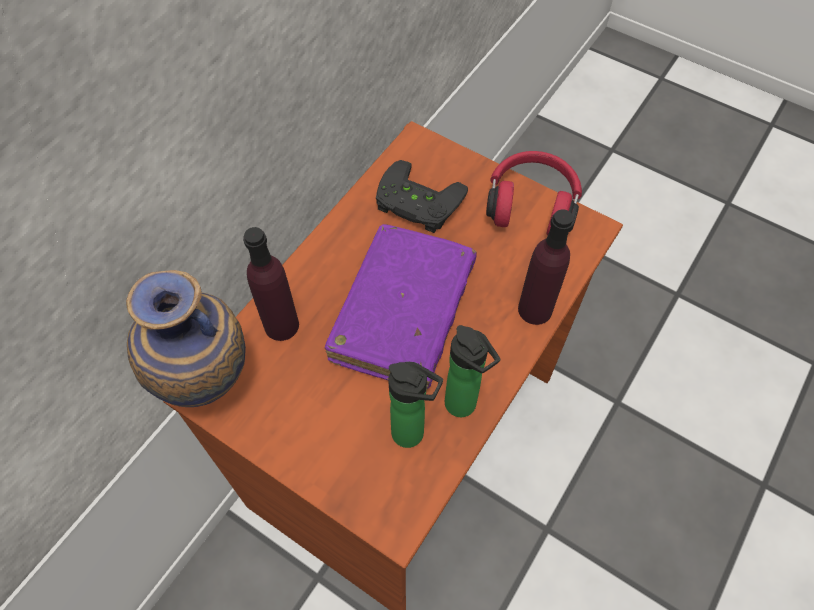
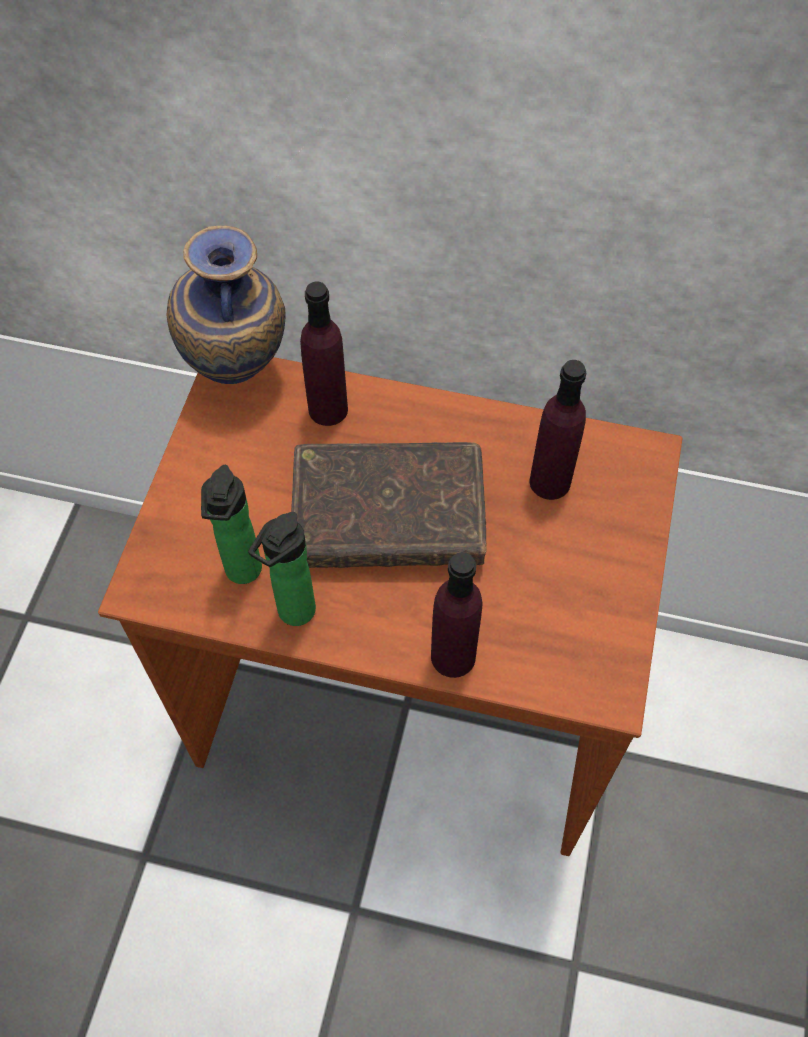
camera: 70 degrees right, 0 degrees up
(403, 314) = (388, 517): purple book -> brown book
(416, 204) = (550, 482): black game controller -> purple bottle
(531, 203) = (616, 611): red headphones -> none

